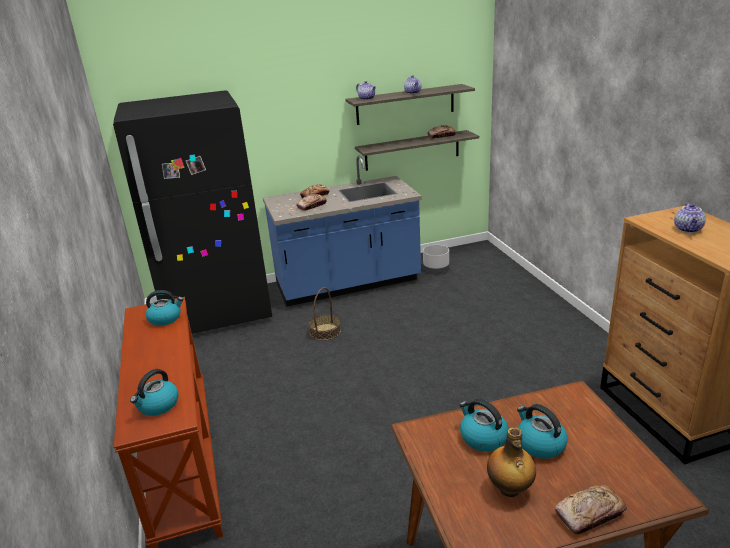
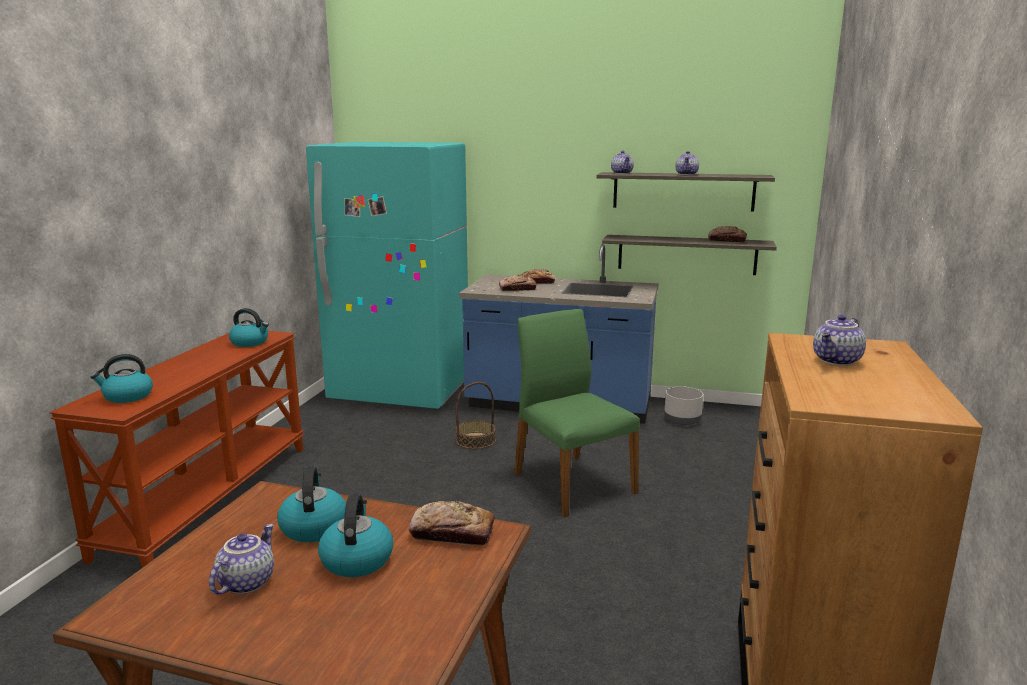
camera: 30 degrees right, 10 degrees down
(218, 312) = (401, 392): black fridge -> turquoise fridge
(423, 338) = (571, 483): none -> green chair
(509, 489) = (246, 582): bottle -> teapot
(589, 514) = (272, 648): bread -> bread (452, 533)

